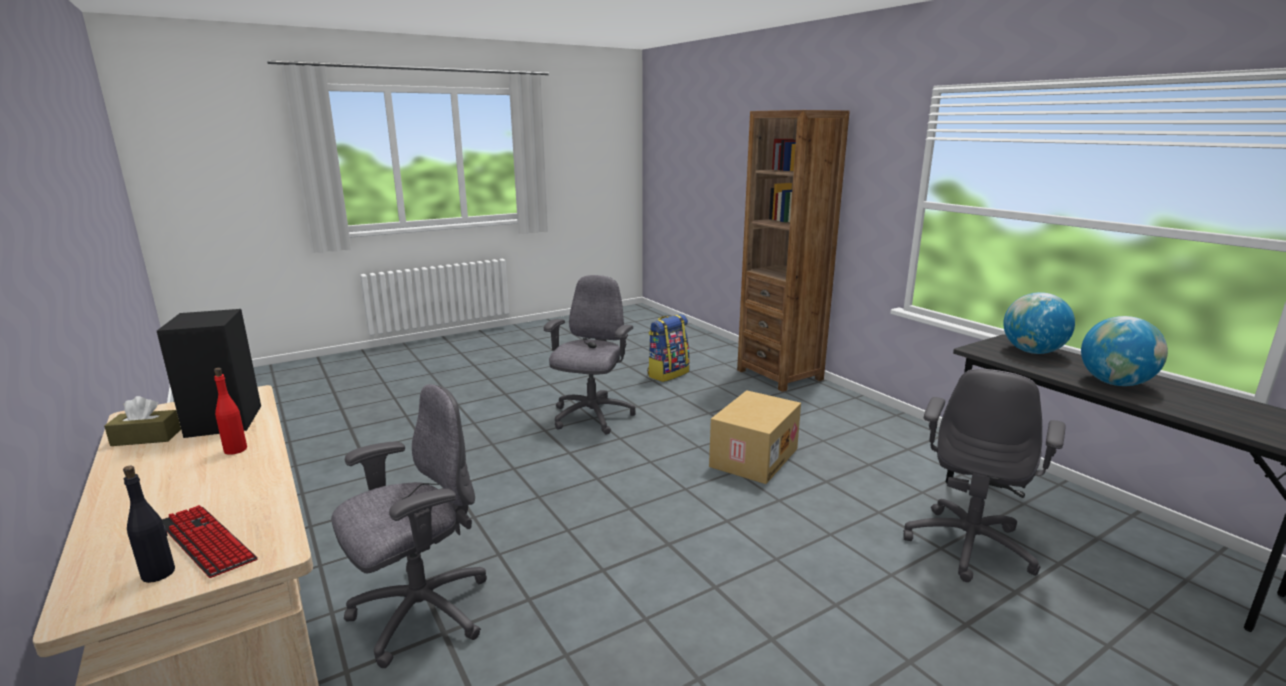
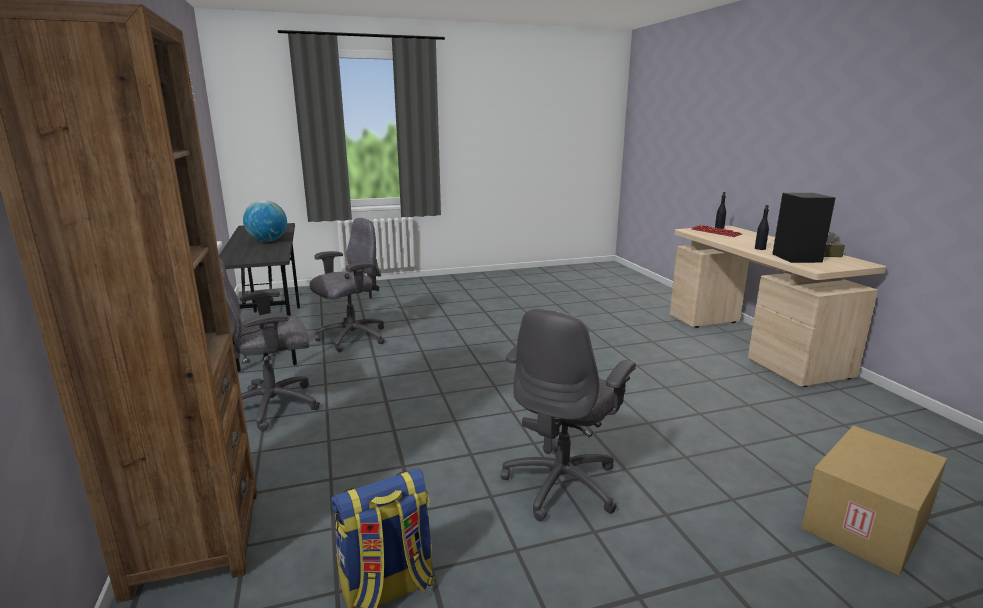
camera: 165 degrees left, 0 degrees up
(235, 449) = (760, 248): red bottle -> black bottle
(419, 613) = (670, 348): grey office chair -> grey office chair (274, 406)
(753, 457) = (413, 402): cardboard box -> cardboard box (867, 525)
(1032, 352) = (246, 255): globe -> none

